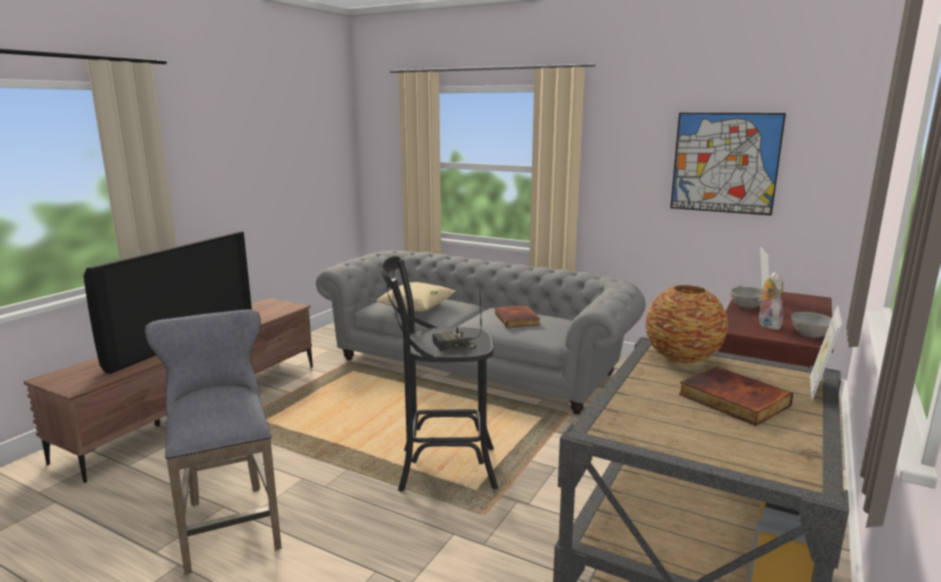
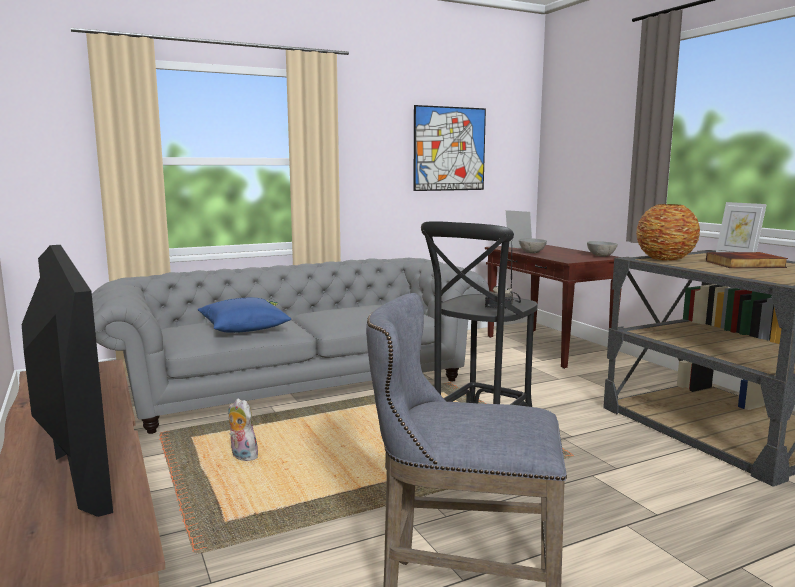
camera: 55 degrees left, 5 degrees down
(416, 307) = (244, 328): beige pillow -> blue pillow
(518, 319) = (362, 311): book -> none
(767, 325) = (571, 256): plush toy -> plush toy (242, 456)

